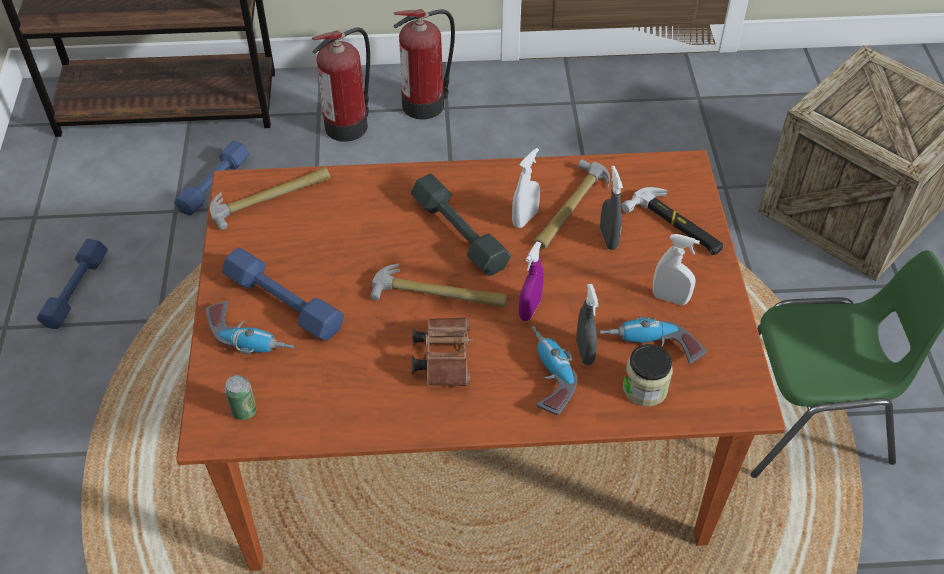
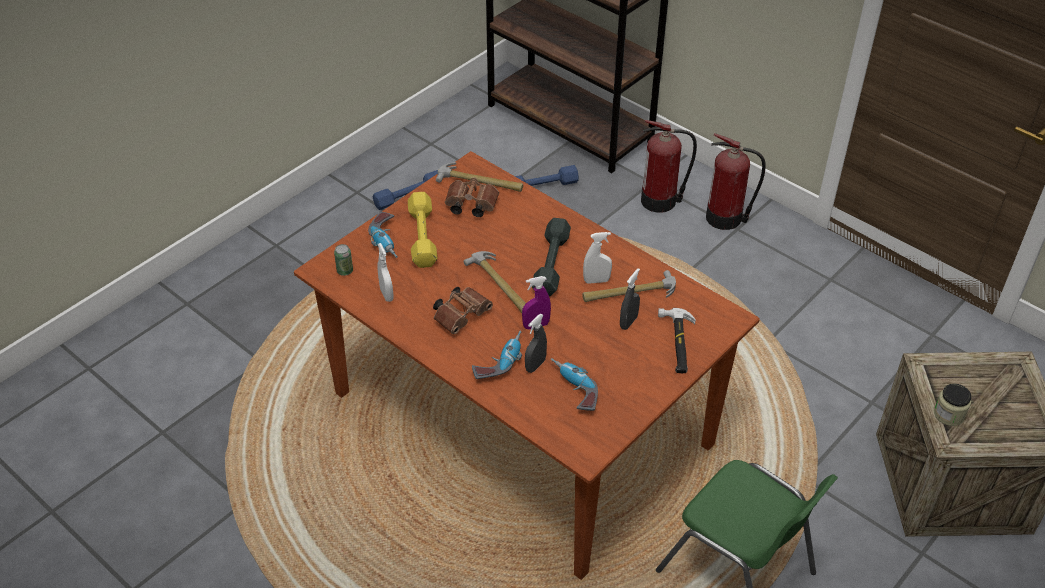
camera: 45 degrees right, 5 degrees down
(283, 303) = (422, 236): blue dumbbell -> yellow dumbbell
(293, 231) = (469, 206): none -> brown binoculars
(645, 388) = (542, 404): jar -> jar (949, 414)
(670, 298) = (619, 375): white spray bottle -> white spray bottle (386, 294)

